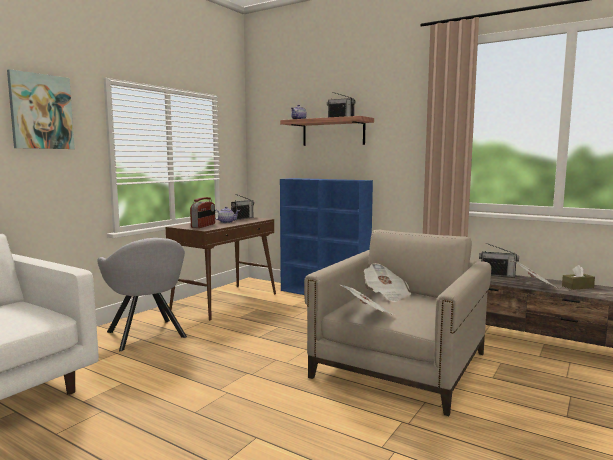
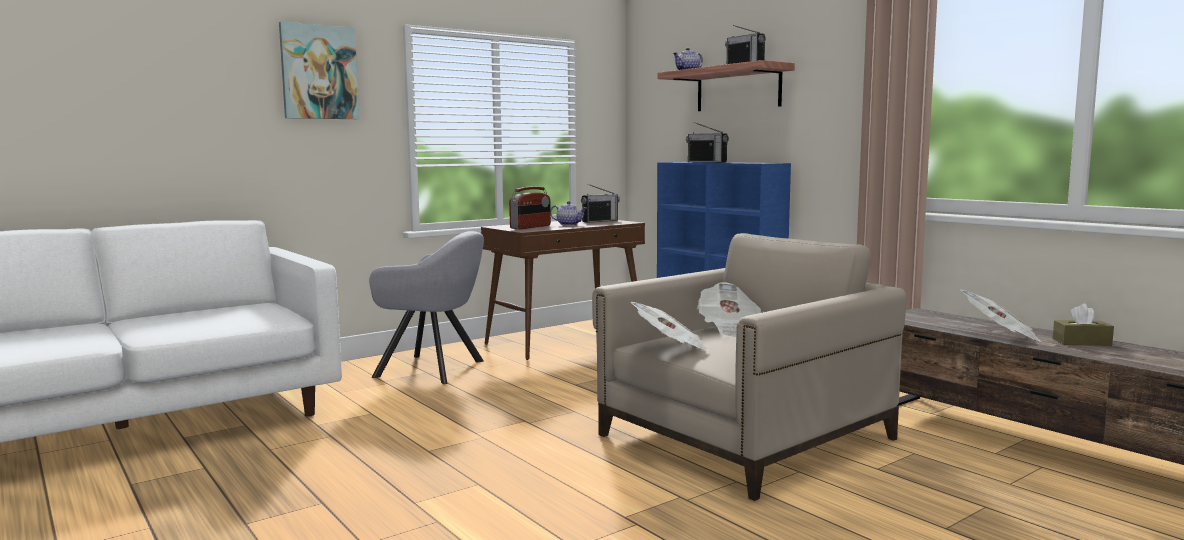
camera: 20 degrees right, 0 degrees up
(147, 336) = (435, 369): grey armchair -> grey armchair turned 60 degrees counterclockwise
(497, 275) = (958, 318): radio -> radio (707, 162)

